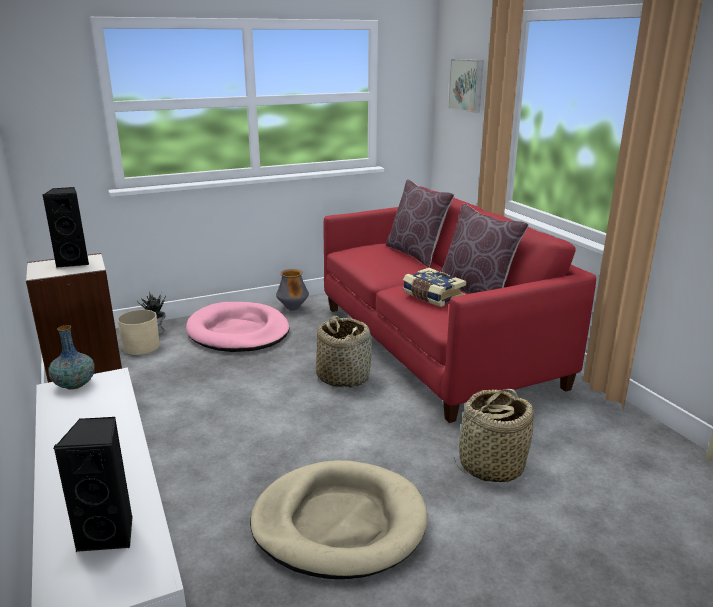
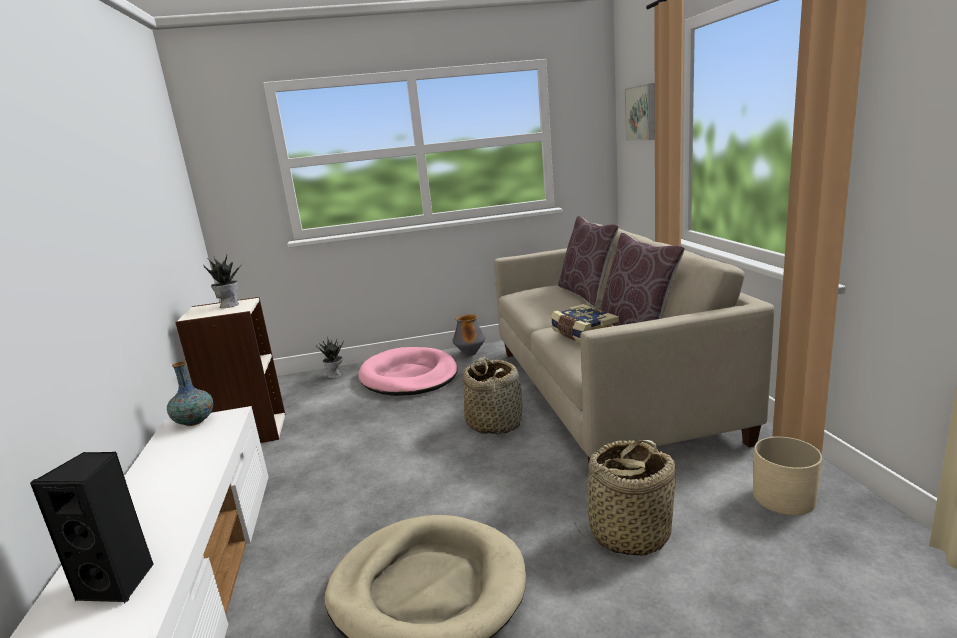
camera: 15 degrees right, 5 degrees down
(74, 262) = (229, 305): black speaker -> potted plant
(141, 347) = (315, 389): beige planter -> beige planter (783, 497)
(435, 344) = (606, 391): red sofa -> beige sofa

